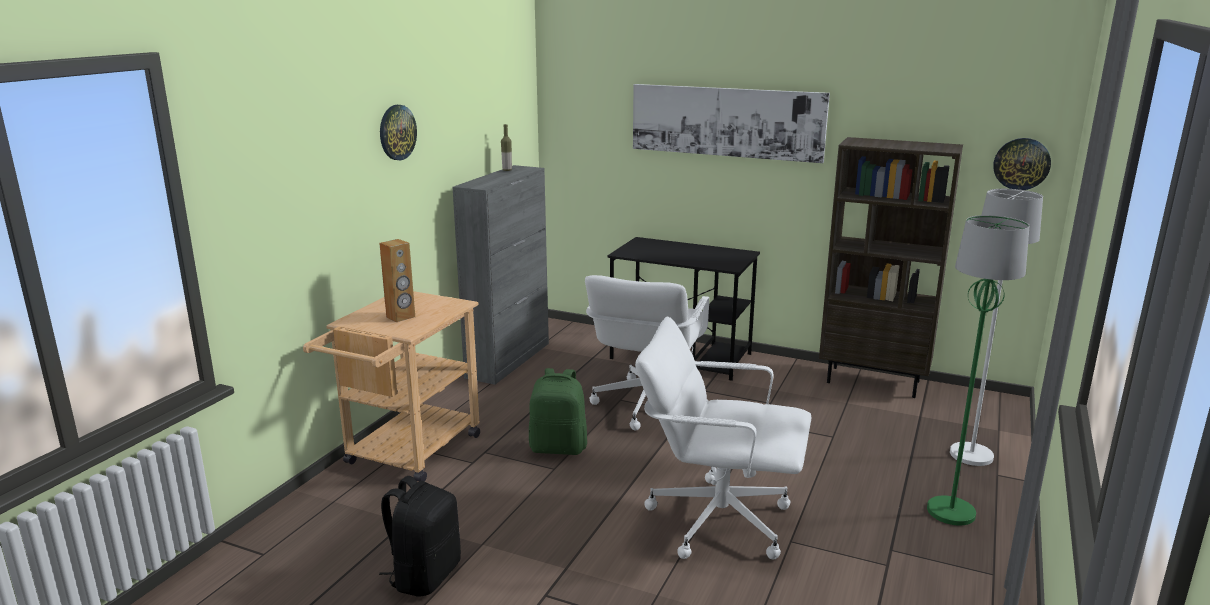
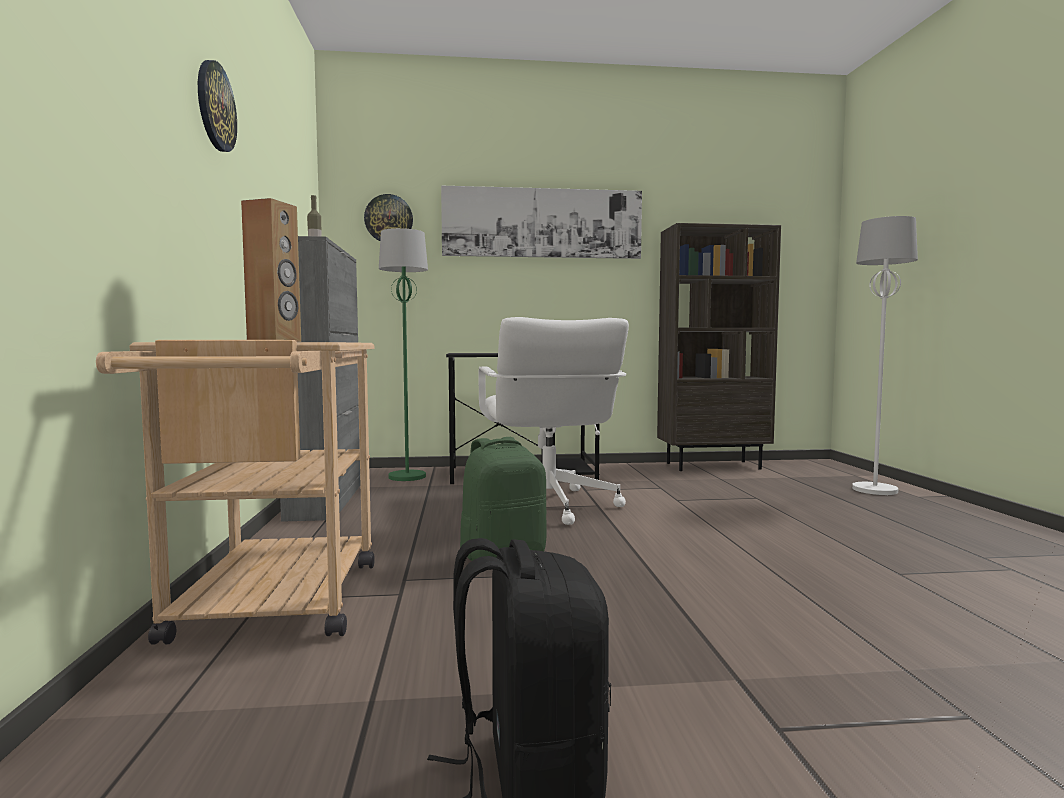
camera: 30 degrees left, 15 degrees down
(718, 520) = (798, 574): white office chair -> none
(950, 512) = (950, 523): green floor lamp -> green floor lamp (406, 477)
(1021, 164) = (802, 249): wall clock -> wall clock (388, 219)

